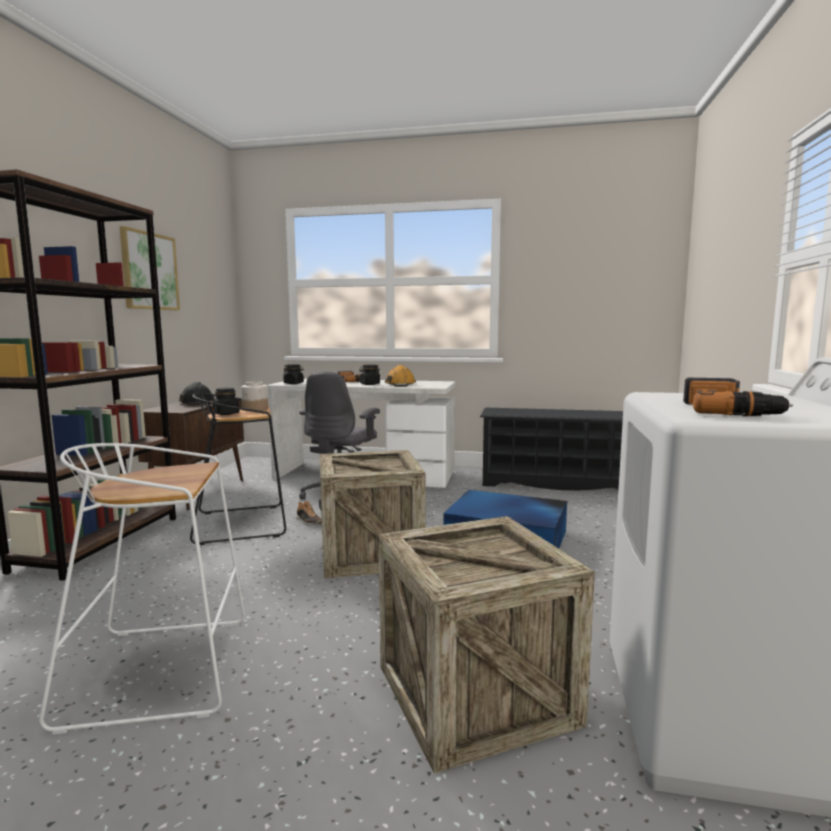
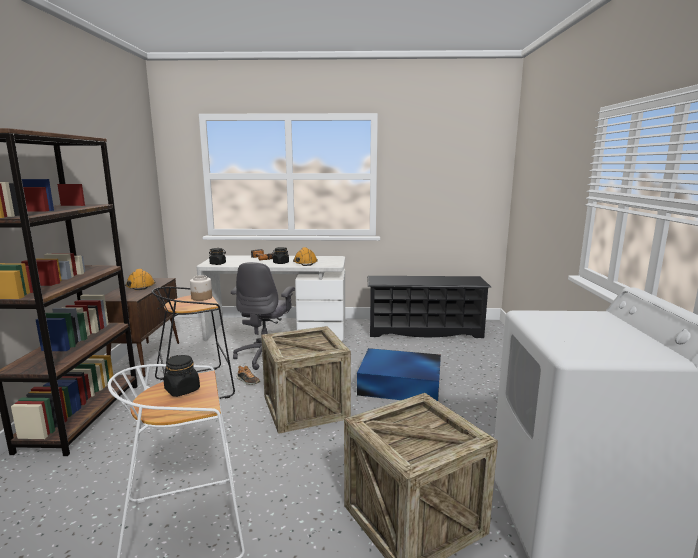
camera: 10 degrees left, 5 degrees up
(149, 271) = (93, 179): picture -> none
(197, 402) = (140, 286): black hard hat -> orange hard hat
(226, 414) = (180, 305): black jar -> black jar (182, 390)
(729, 410) = (584, 340): power drill -> none

